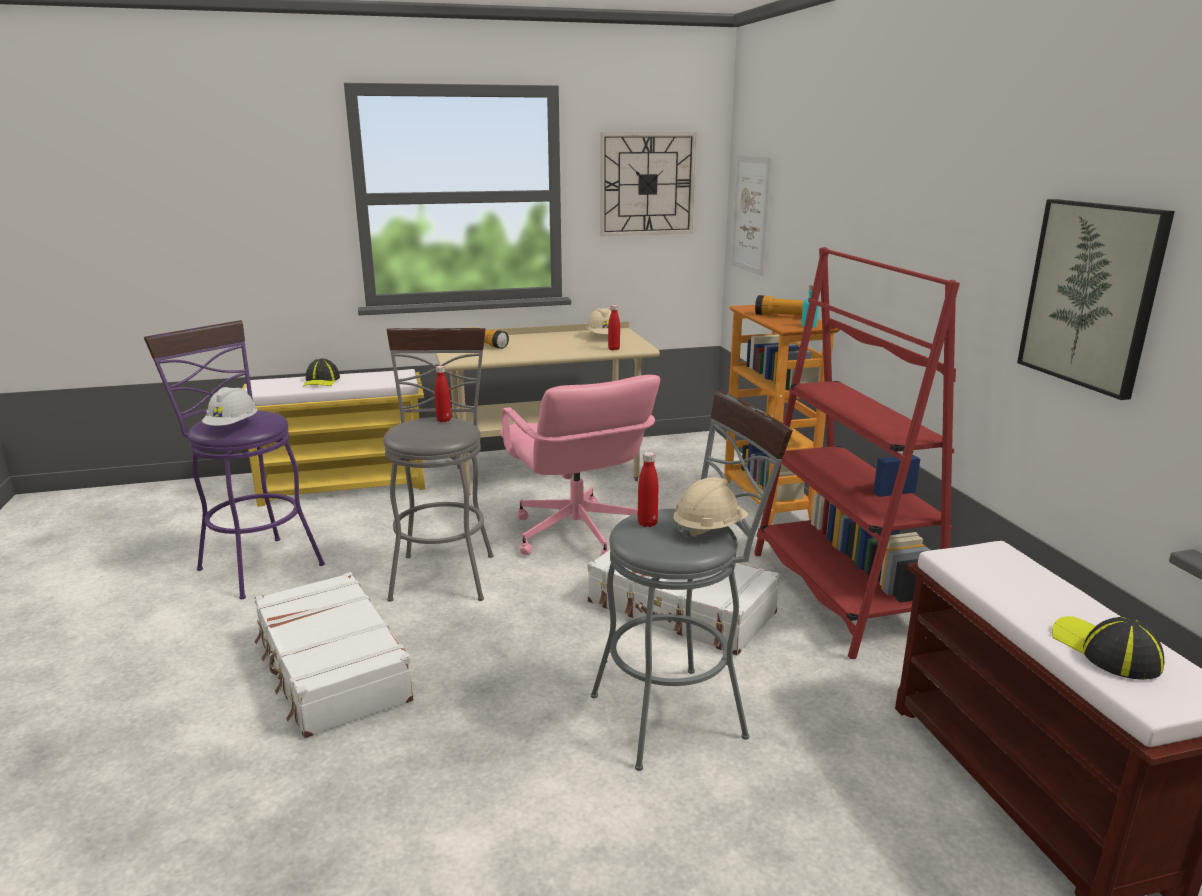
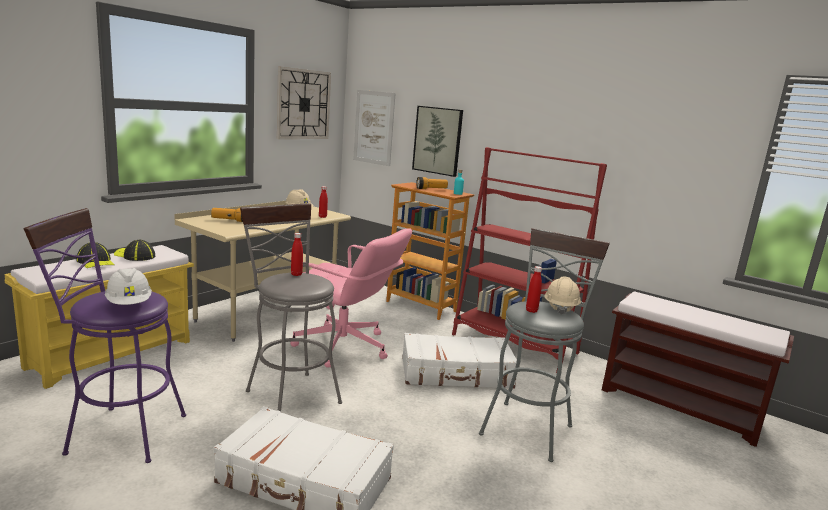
camera: 40 degrees left, 5 degrees down
(1092, 295) = (662, 169): picture -> picture (437, 140)
(1105, 651) = (732, 325): cap -> cap (135, 256)

